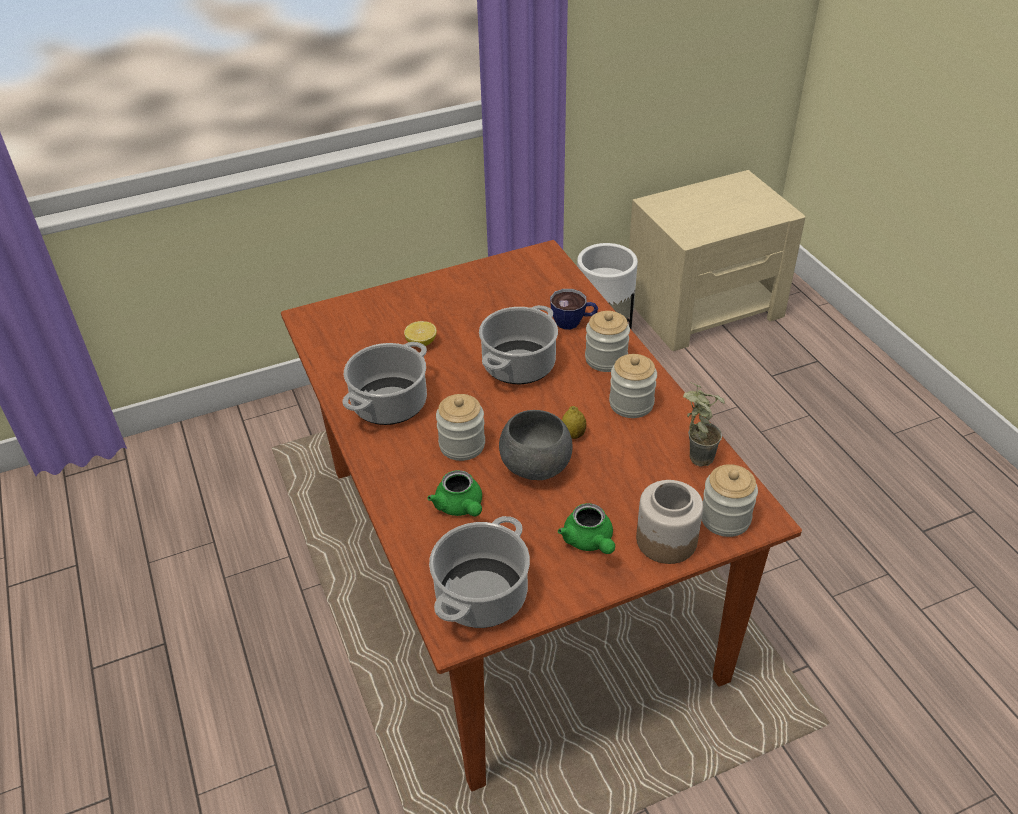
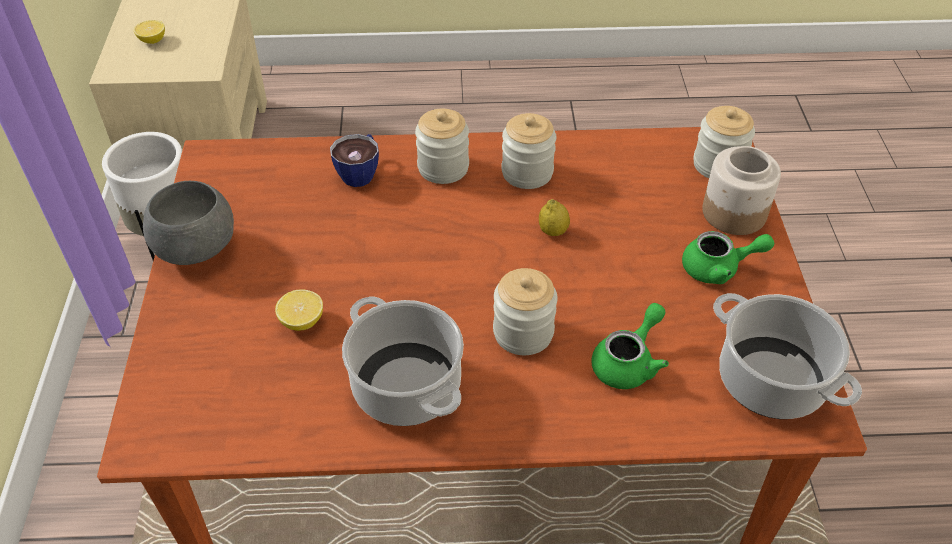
camera: 70 degrees left, 5 degrees up
(460, 507) = (628, 362): green teapot -> green teapot turned 45 degrees counterclockwise
(519, 366) = (409, 241): cooking pot -> none
(535, 468) = (592, 278): grey bowl -> grey bowl (197, 250)
(694, 455) = (625, 155): potted plant -> none
(700, 204) = (152, 40): none -> lemon

